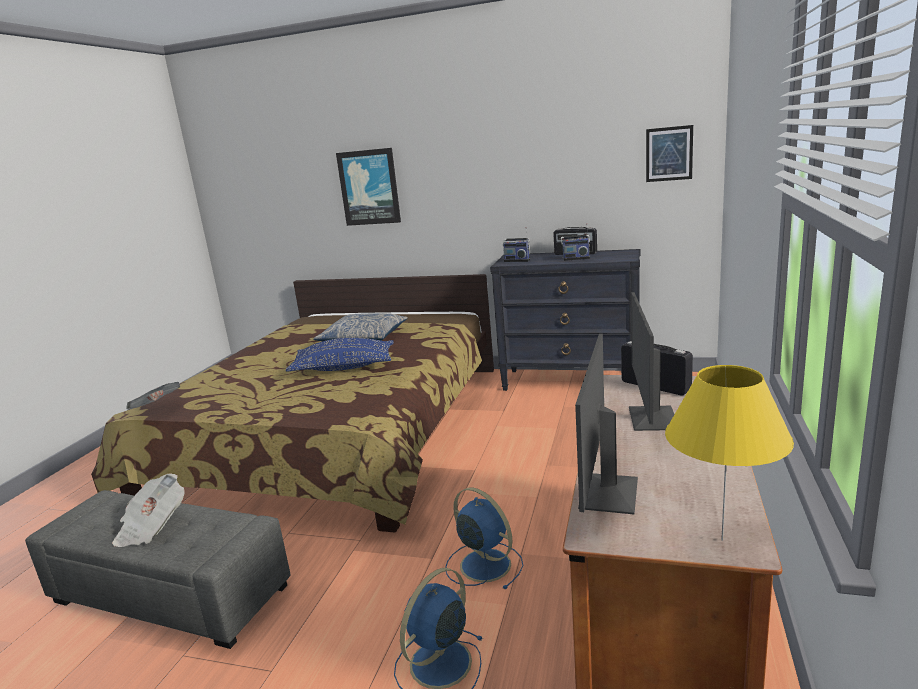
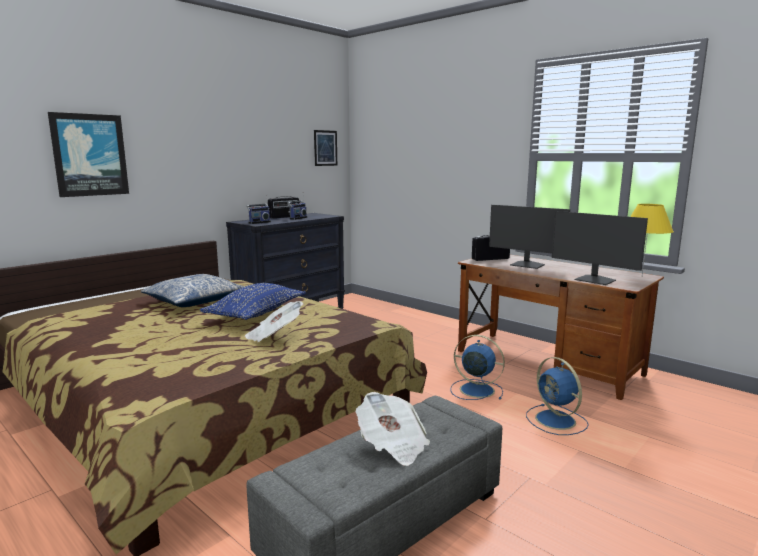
camera: 65 degrees left, 5 degrees down
(156, 409) = (179, 389): newspaper -> newspaper (274, 336)
(483, 564) = (475, 390): blue fan -> blue fan turned 45 degrees clockwise

